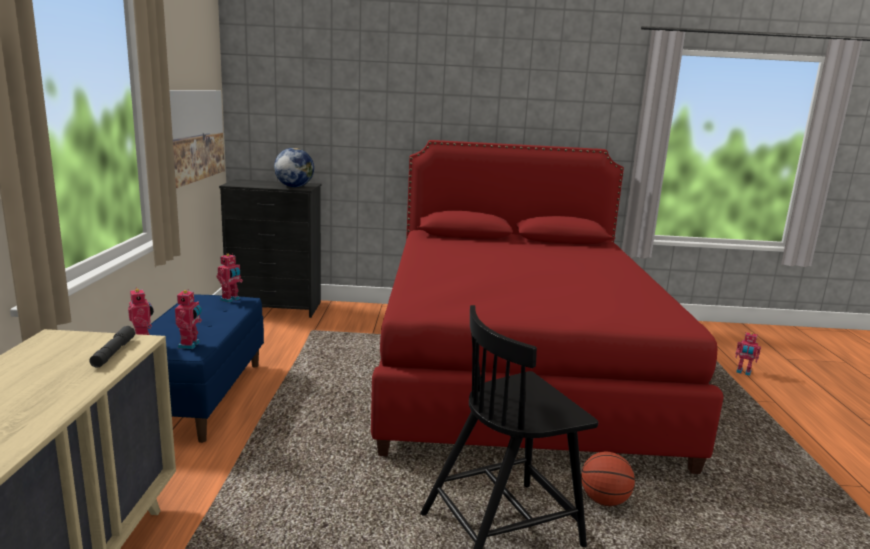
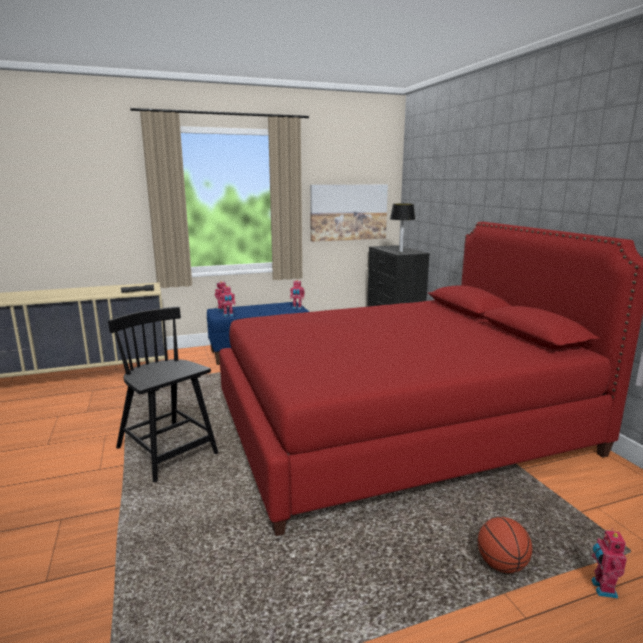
camera: 70 degrees right, 0 degrees up
(294, 187) = (400, 252): globe -> table lamp
(604, 500) = (212, 486): basketball -> basketball (501, 565)

